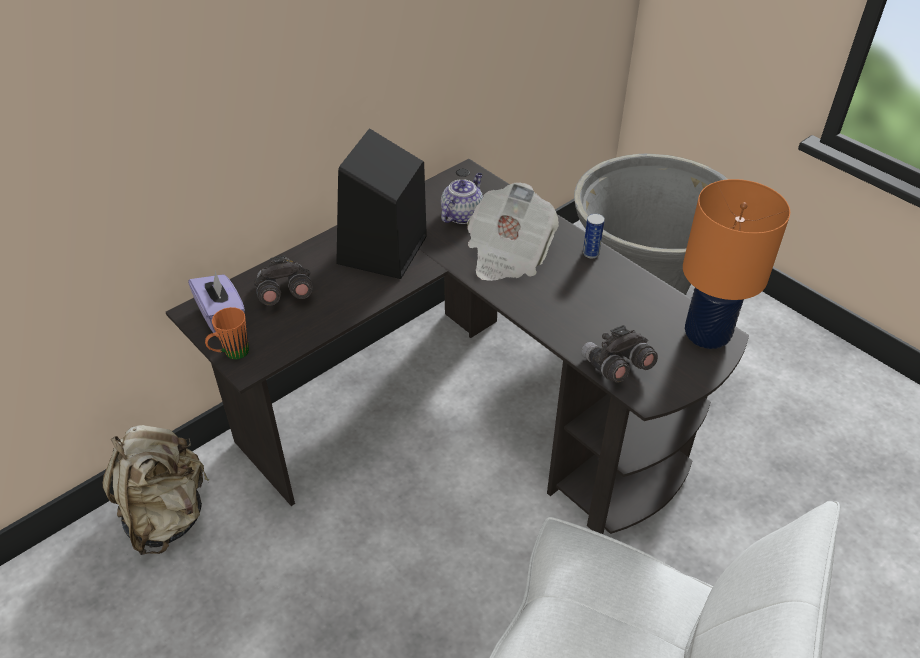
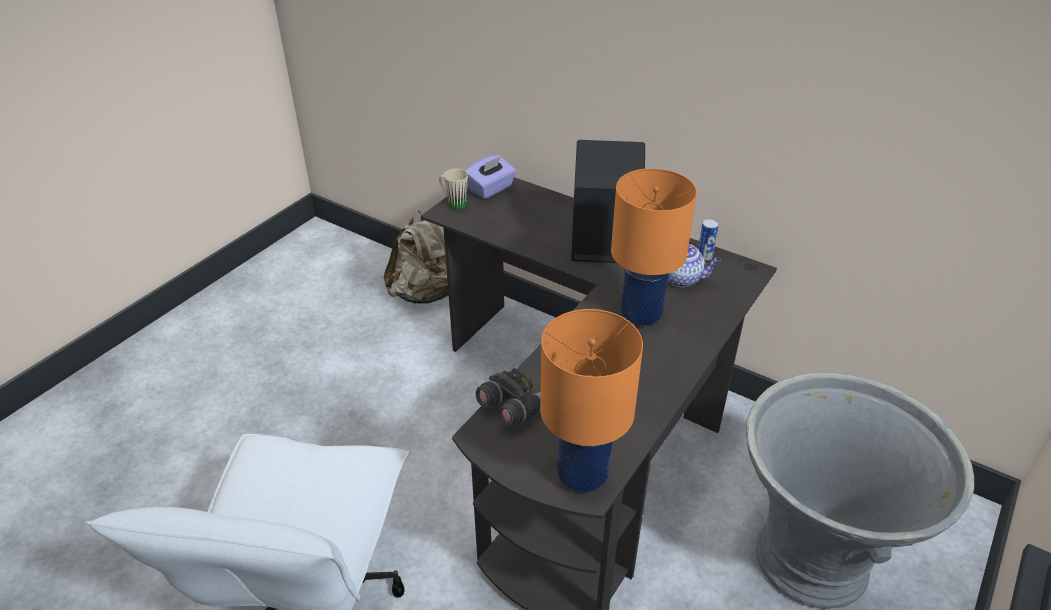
camera: 75 degrees right, 5 degrees down
(231, 354) = (453, 203): orange mug -> beige mug
(284, 294) = (525, 209): grey binoculars -> none
(508, 253) = (640, 316): newspaper -> orange table lamp
(591, 253) = (673, 373): can -> can (704, 256)

